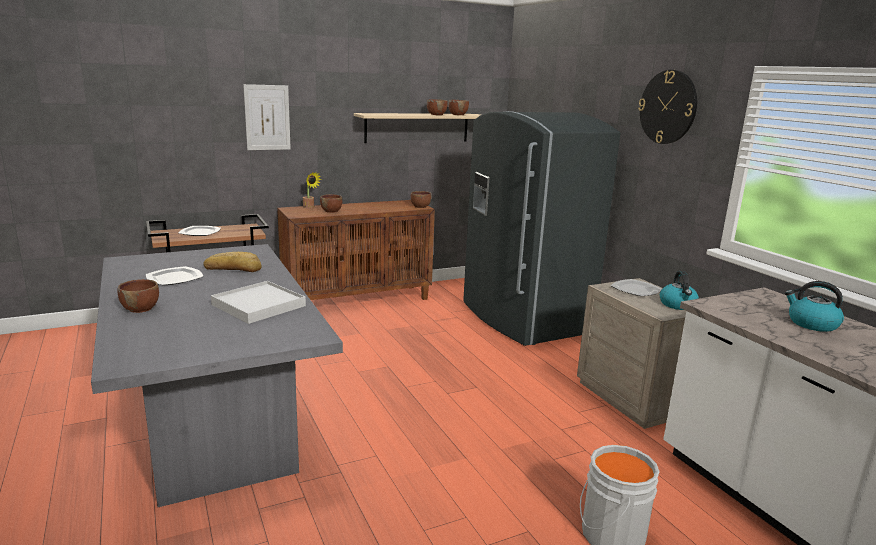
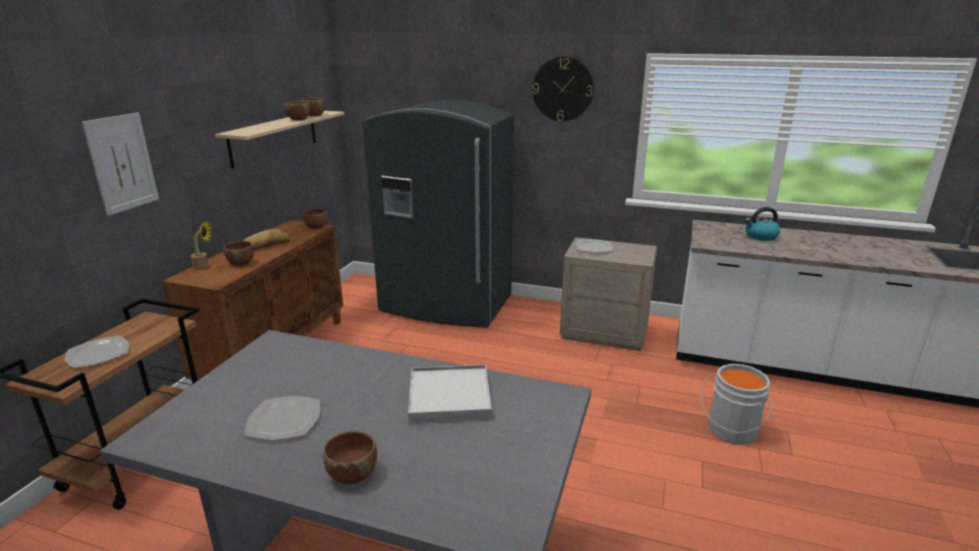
camera: 45 degrees left, 5 degrees up
(233, 268) = (316, 374): bread -> bread (265, 245)
(678, 305) = (634, 250): kettle -> none

